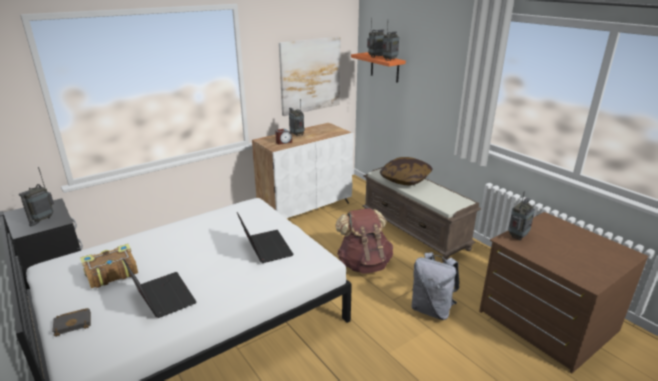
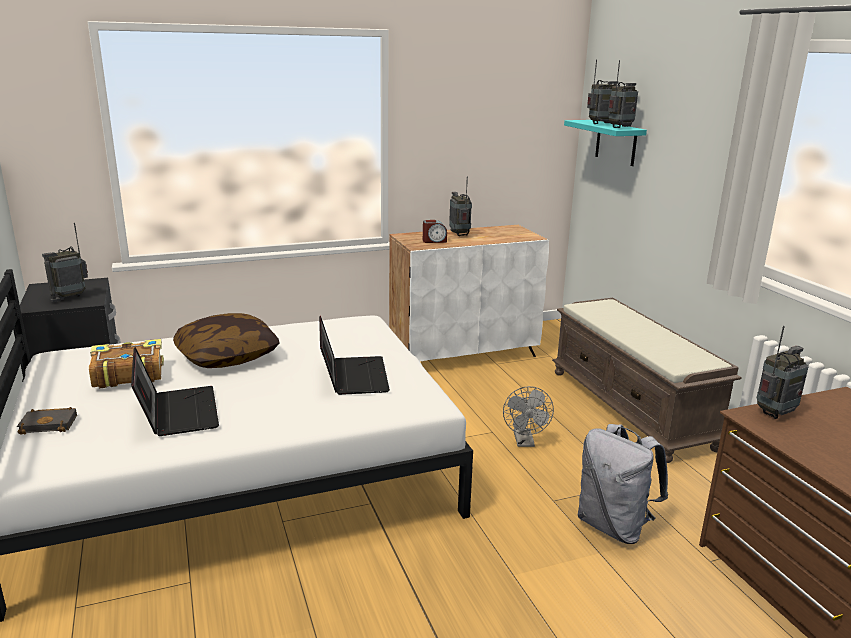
camera: 15 degrees right, 5 degrees down
(310, 75) = (496, 149): picture -> none
(364, 264) = (525, 442): brown backpack -> grey fan
(384, 67) = (616, 143): orange shelf -> turquoise shelf
(405, 179) = (622, 320): pillow -> pillow (227, 356)

